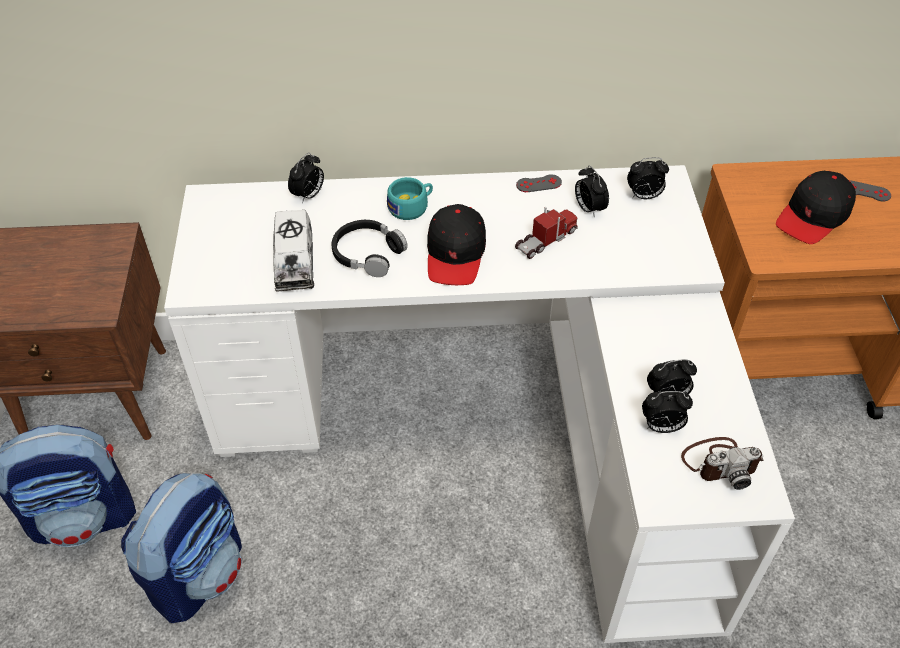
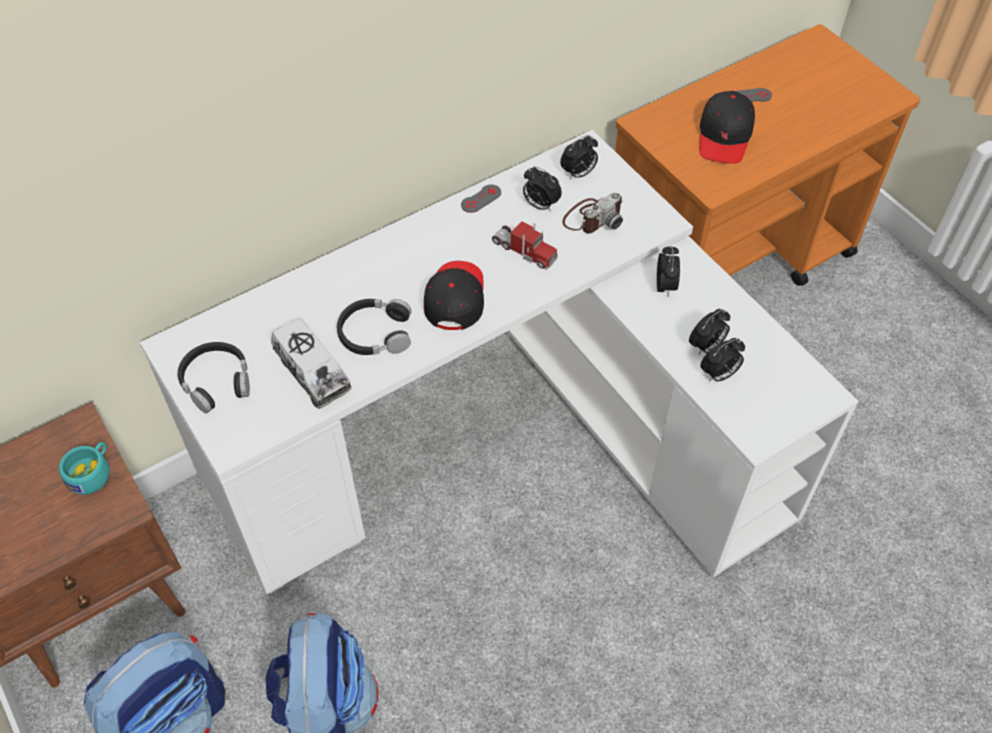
camera: 30 degrees left, 5 degrees up
(218, 237) = (216, 381): none -> black headphones
(308, 195) = (275, 300): alarm clock -> alarm clock (665, 286)
(411, 206) = (382, 269): turquoise cup -> turquoise cup (92, 473)
(455, 254) = (455, 298): black cap -> black cap turned 150 degrees counterclockwise
(546, 240) = (524, 251): toy truck -> toy truck turned 105 degrees clockwise
(720, 462) = (780, 383): camera -> camera (592, 217)

